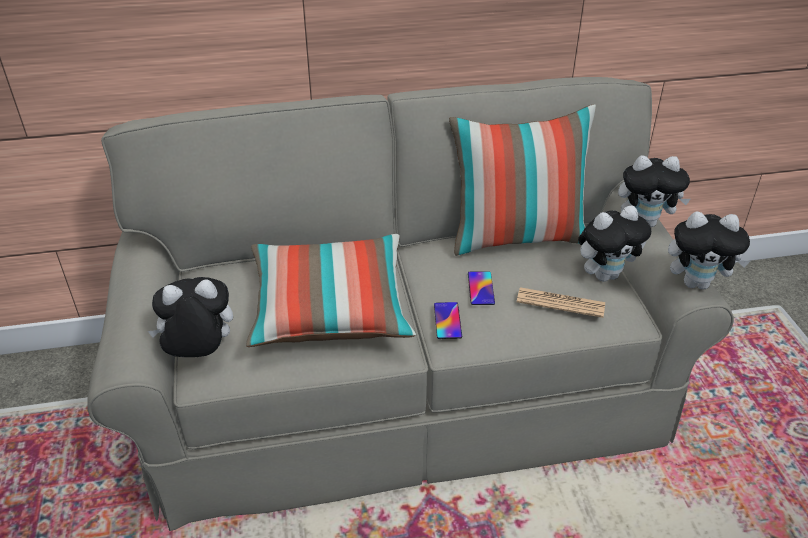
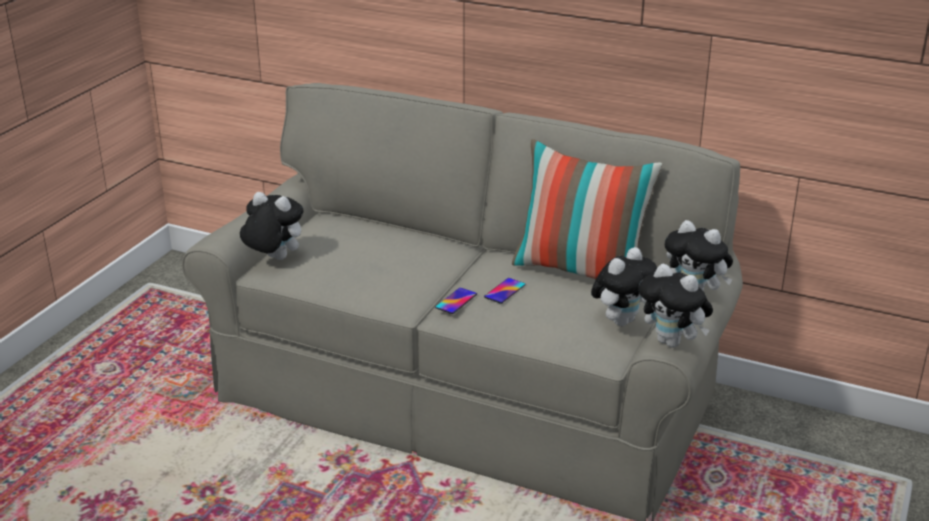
camera: 35 degrees right, 10 degrees down
(330, 309) = (382, 264): pillow -> none
(560, 303) = (554, 321): newspaper -> none
(605, 274) = (621, 320): plush toy -> plush toy turned 60 degrees counterclockwise

